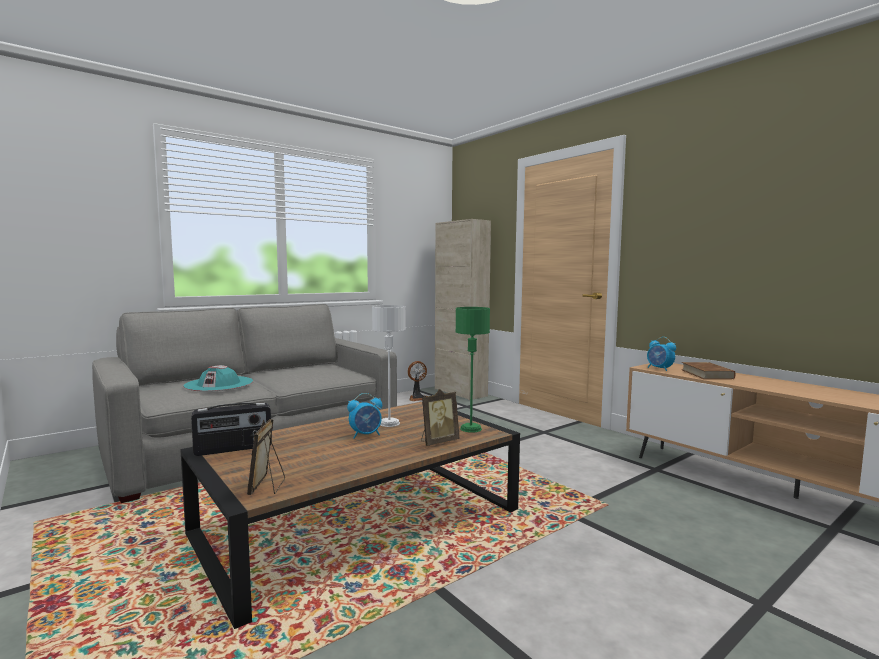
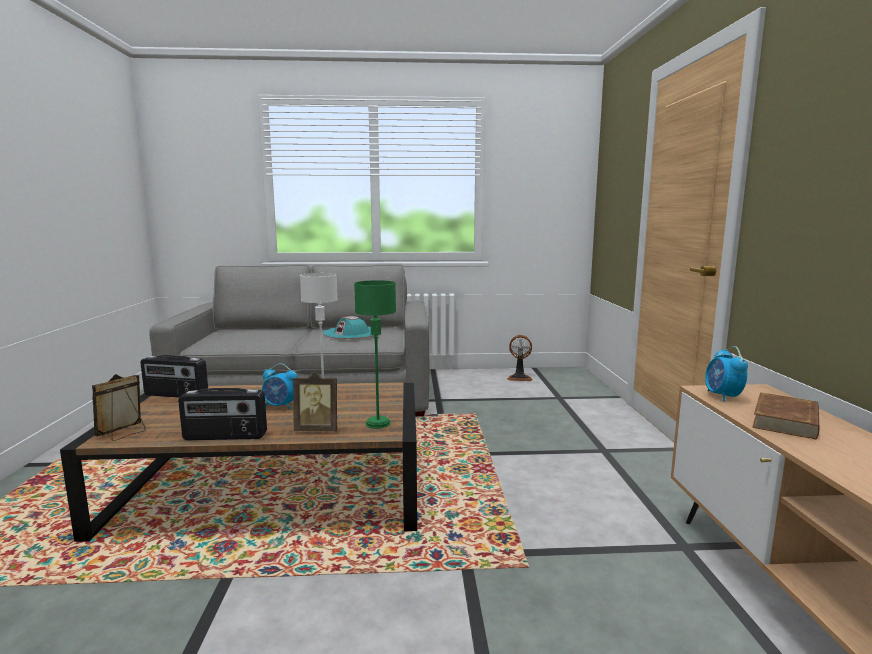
camera: 35 degrees right, 5 degrees up
(219, 384) = (260, 335): turquoise hat -> turquoise hat (351, 333)
(377, 464) = (225, 437): none -> radio
(460, 392) = (578, 380): beige cabinet -> none

